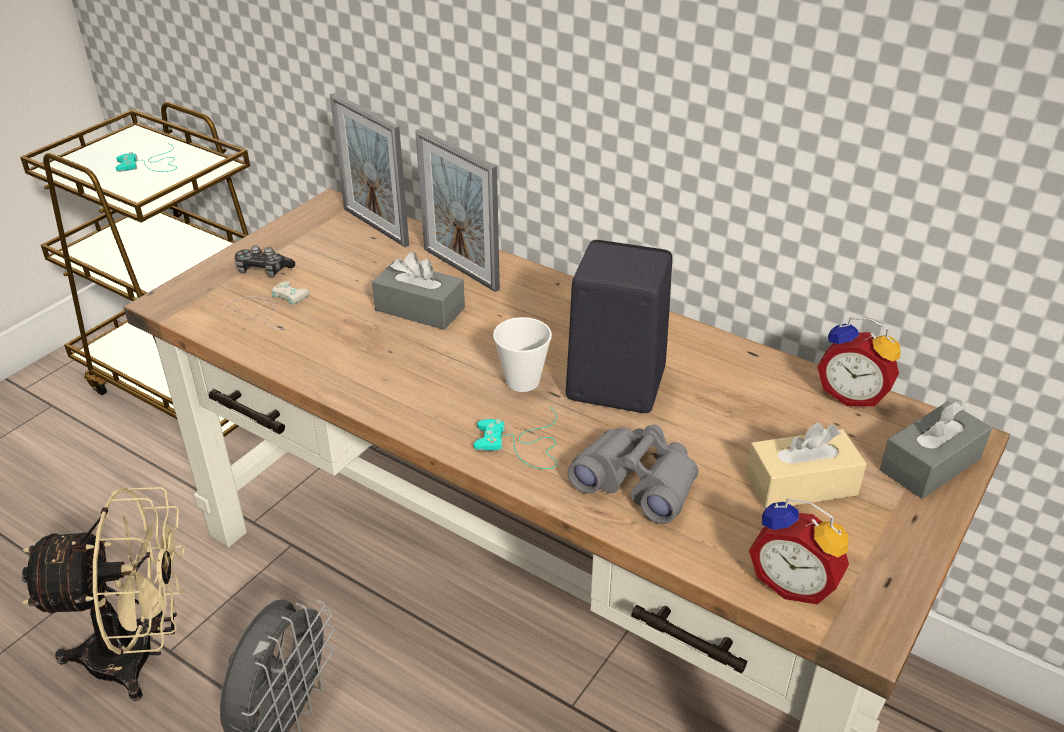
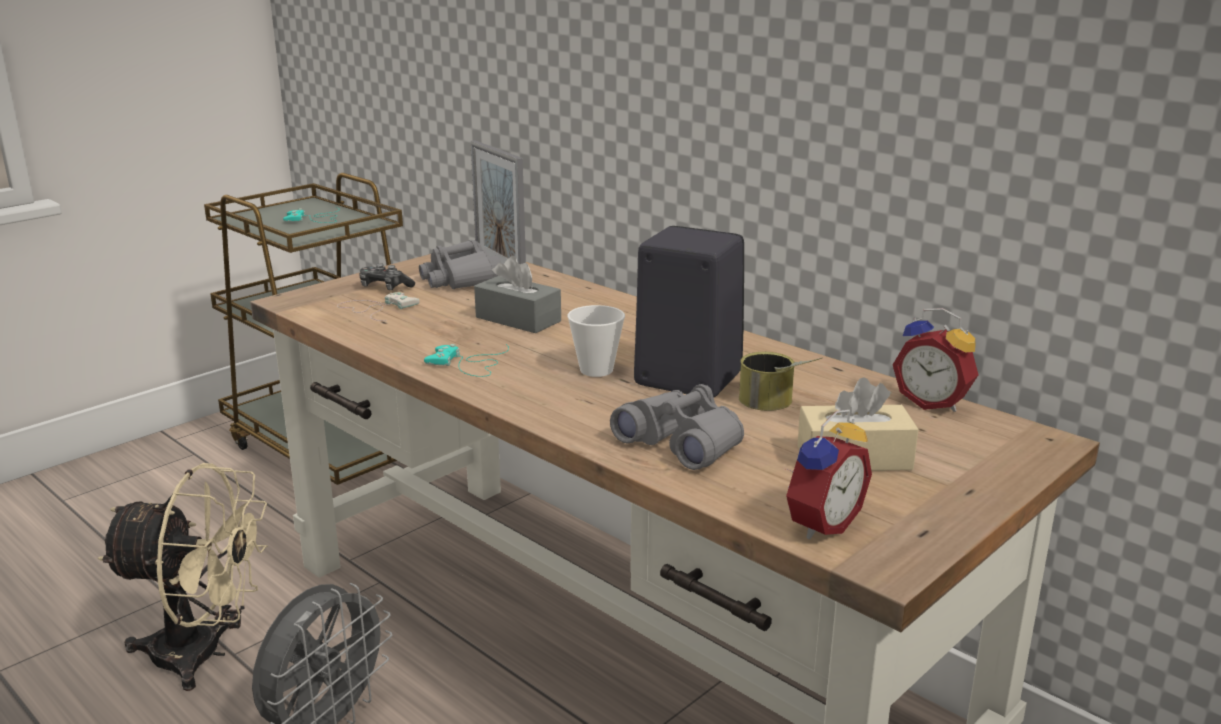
camera: 10 degrees right, 15 degrees down
(340, 249) = (461, 279): none -> grey binoculars
(460, 269) = (568, 297): picture frame -> none
(522, 445) = (578, 410): turquoise game controller -> turquoise game controller (469, 365)
(710, 415) = (777, 405): none -> can
(794, 582) = (819, 524): alarm clock -> alarm clock turned 90 degrees counterclockwise
(930, 464) = (1001, 455): grey tissue box -> none

